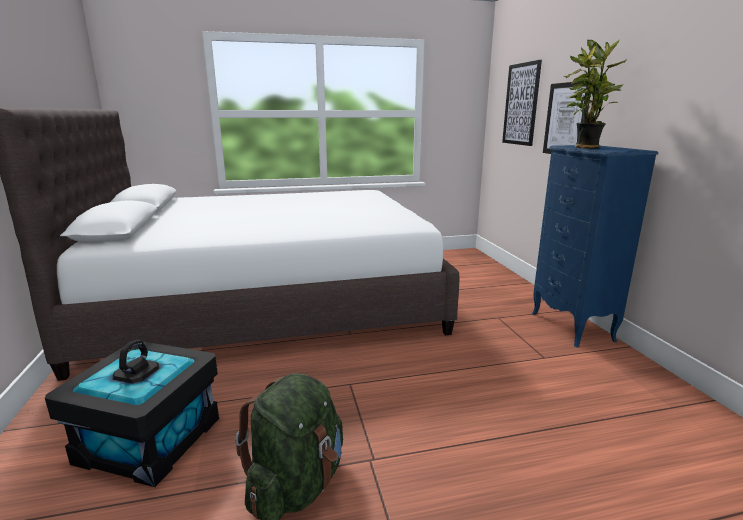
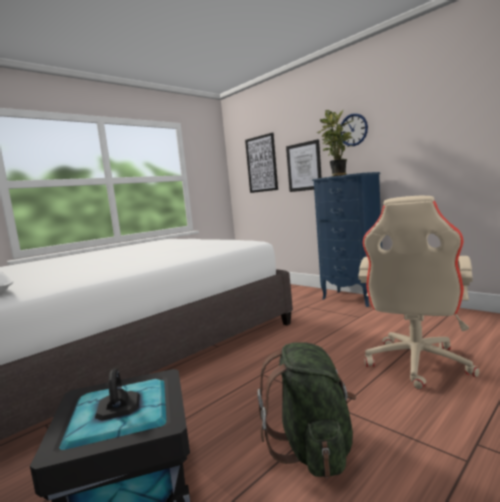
camera: 30 degrees left, 10 degrees down
(516, 458) = (416, 367): none -> beige office chair
(640, 72) = (353, 130): none -> wall clock

